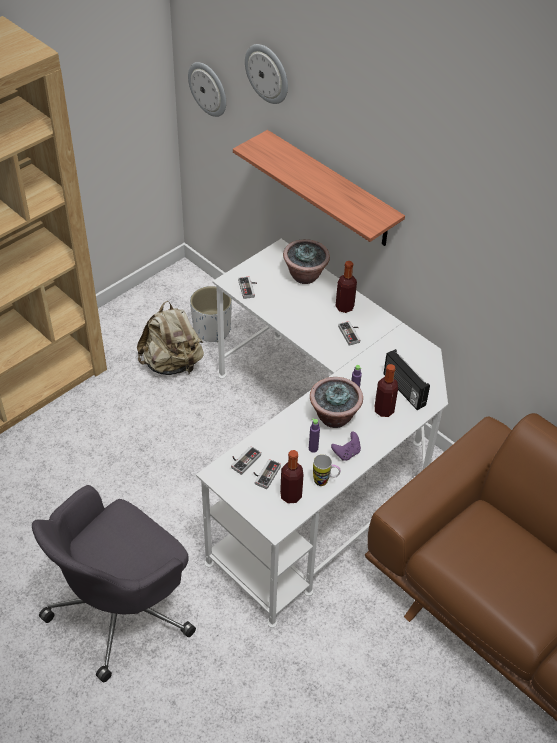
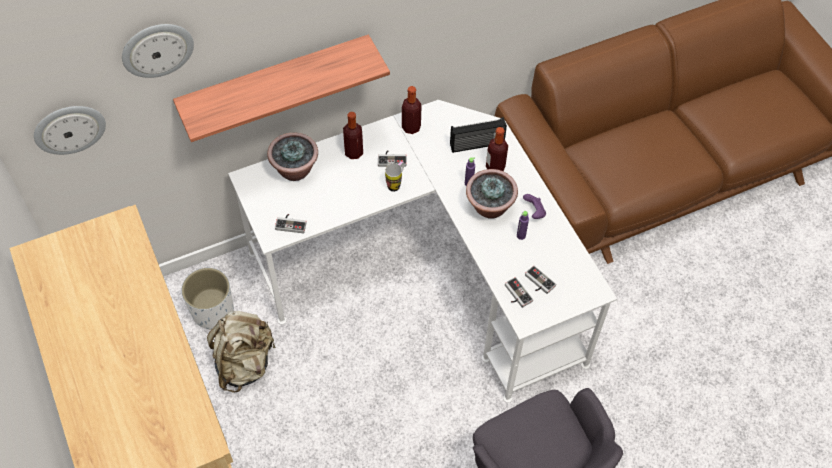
camera: 70 degrees left, 10 degrees up
(291, 495) = (568, 269): bottle -> bottle (411, 127)
(325, 482) = (561, 239): mug -> mug (396, 184)

